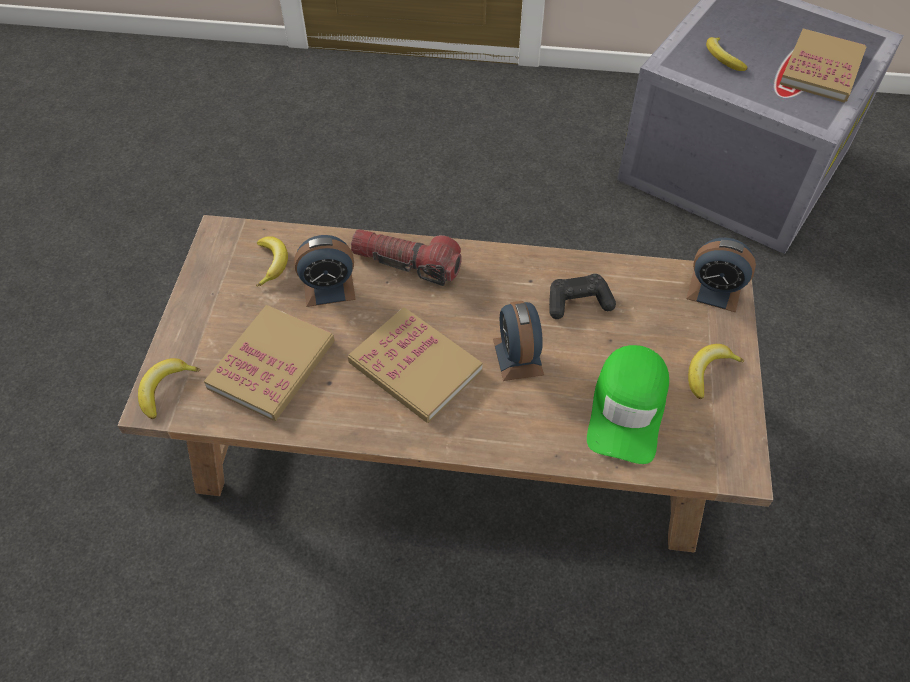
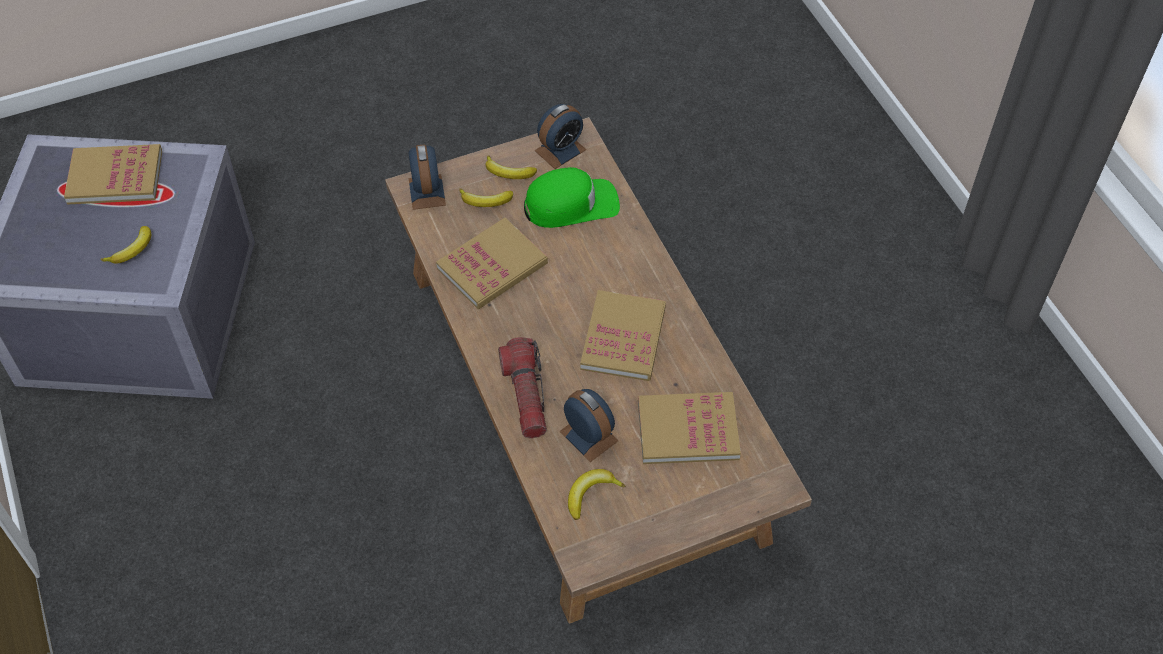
camera: 120 degrees left, 0 degrees up
(165, 389) = (760, 488): banana -> banana (486, 202)
(518, 356) = (570, 281): alarm clock -> alarm clock (560, 150)
(578, 302) = (492, 266): black game controller -> book

